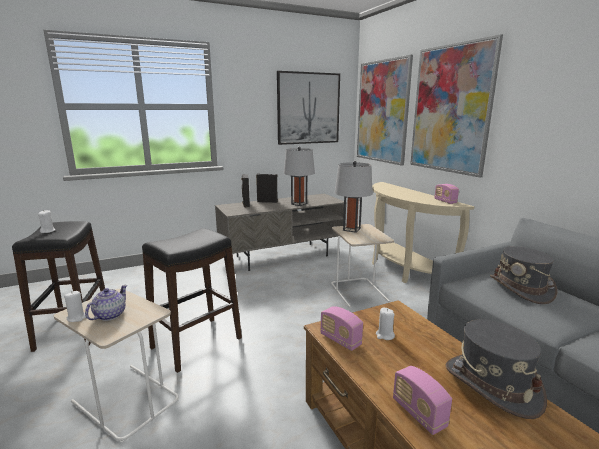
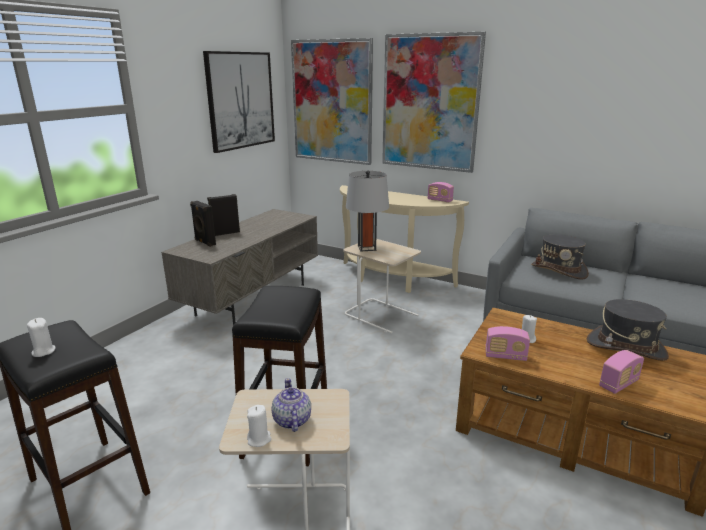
camera: 35 degrees left, 5 degrees up
(299, 204) = (269, 228): grey table lamp -> none
(418, 413) = (618, 384): radio -> radio turned 60 degrees counterclockwise

